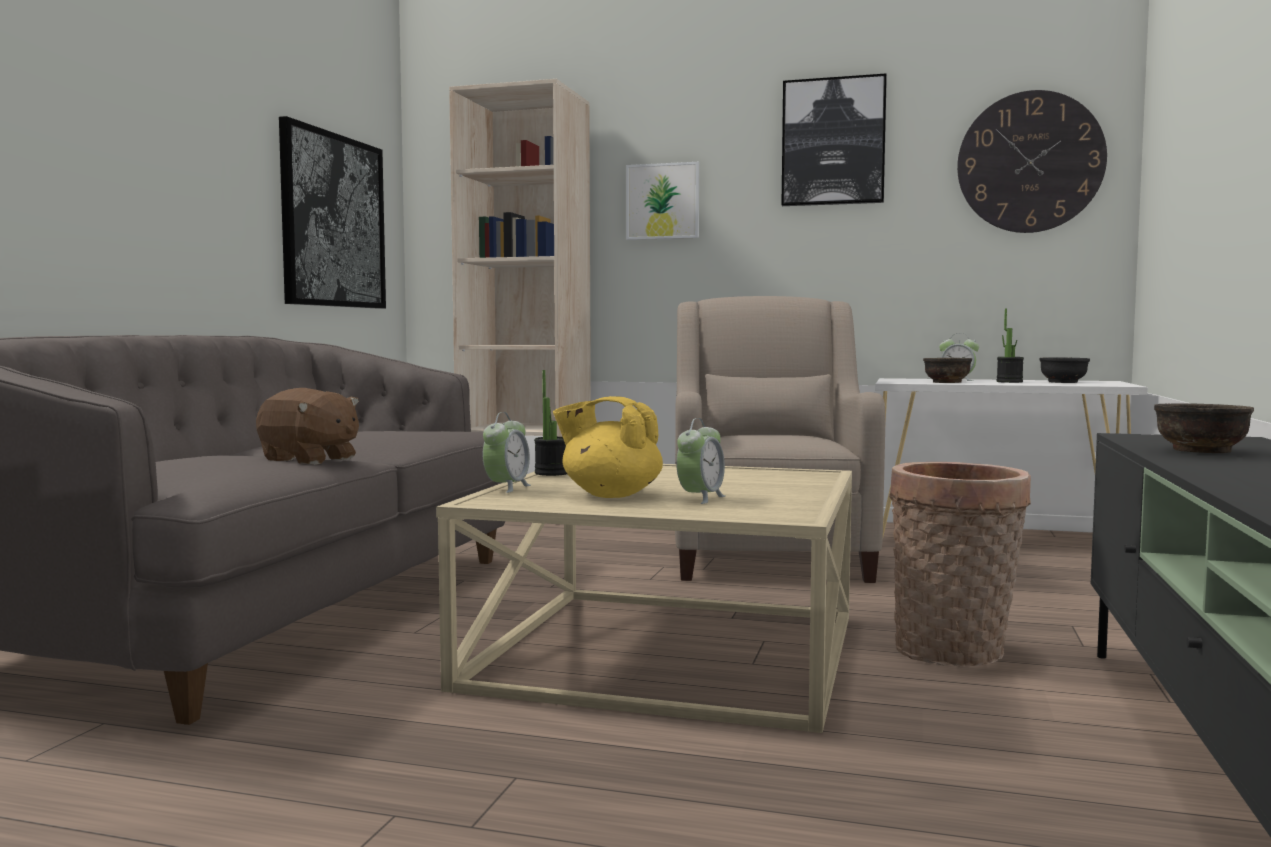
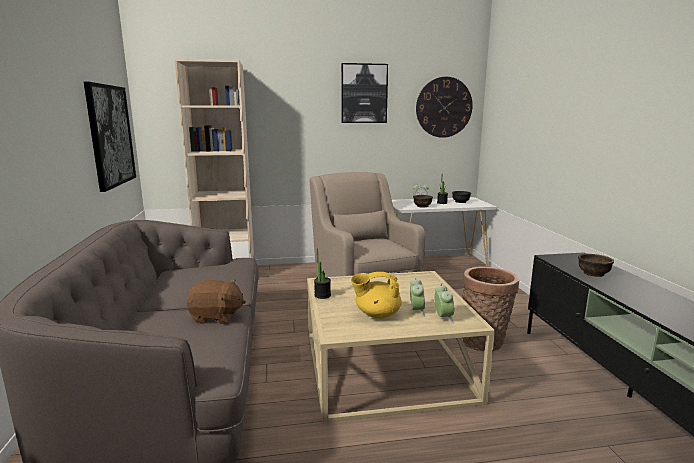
camera: 25 degrees left, 10 degrees up
(507, 488) = (325, 316): alarm clock -> alarm clock (443, 318)
(662, 201) = (283, 118): picture -> none

